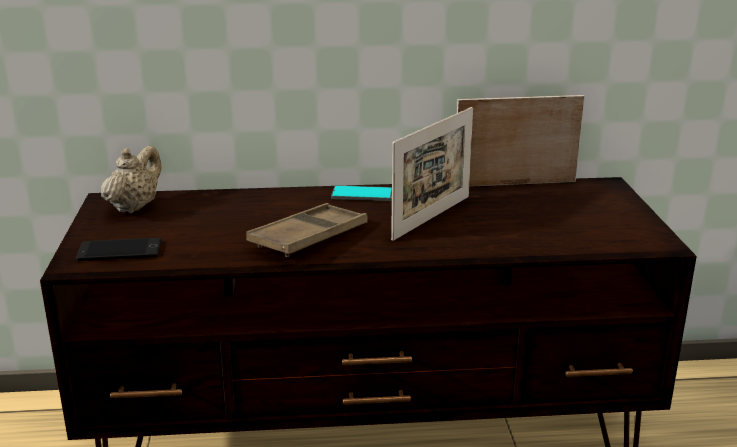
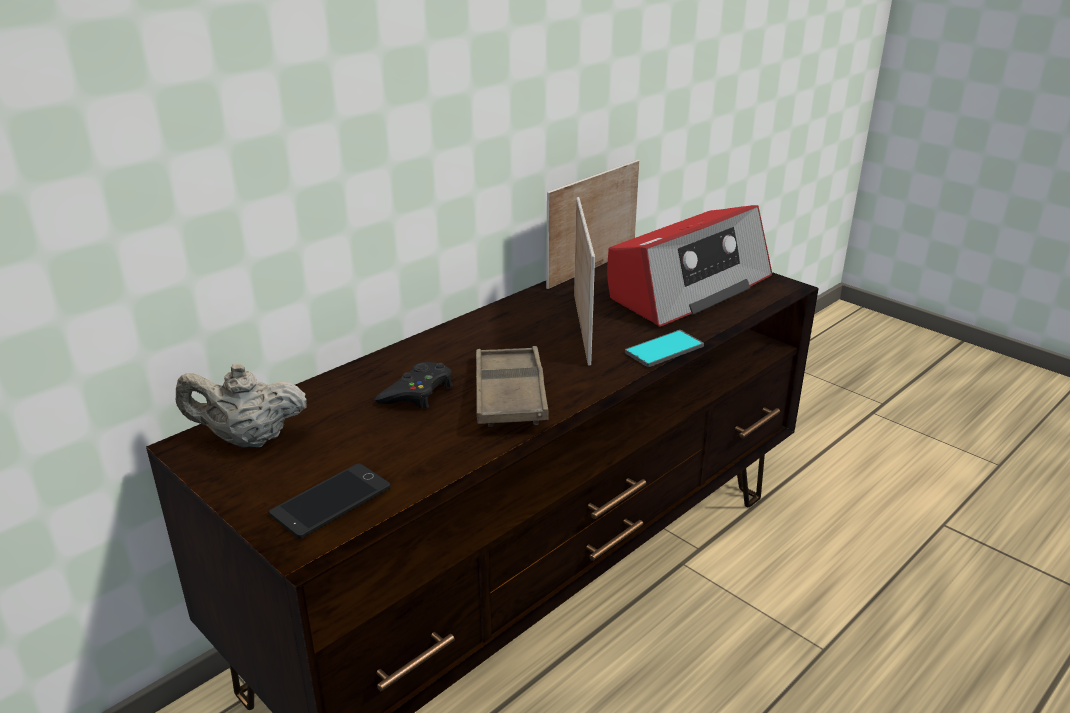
camera: 40 degrees left, 5 degrees up
(134, 207) = (248, 440): beige teapot -> beige teapot turned 75 degrees counterclockwise
(258, 216) = (417, 392): none -> black game controller
(362, 194) = (478, 327): phone -> phone (664, 349)
(568, 219) = (687, 288): none -> radio

